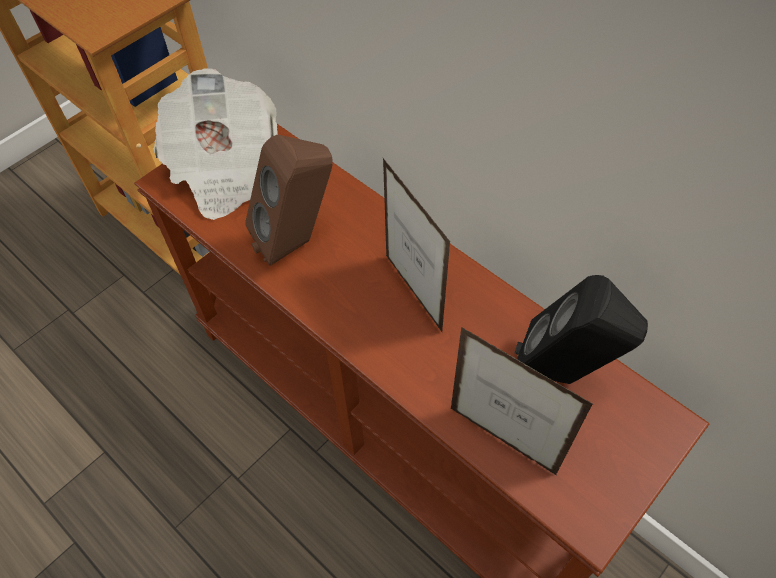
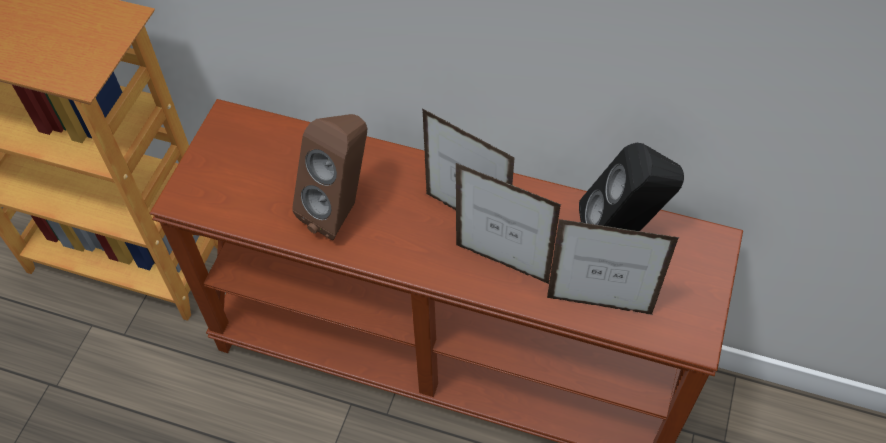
camera: 25 degrees left, 0 degrees up
(225, 169) = (233, 169): newspaper -> none
(422, 355) = (502, 264): none -> picture frame

